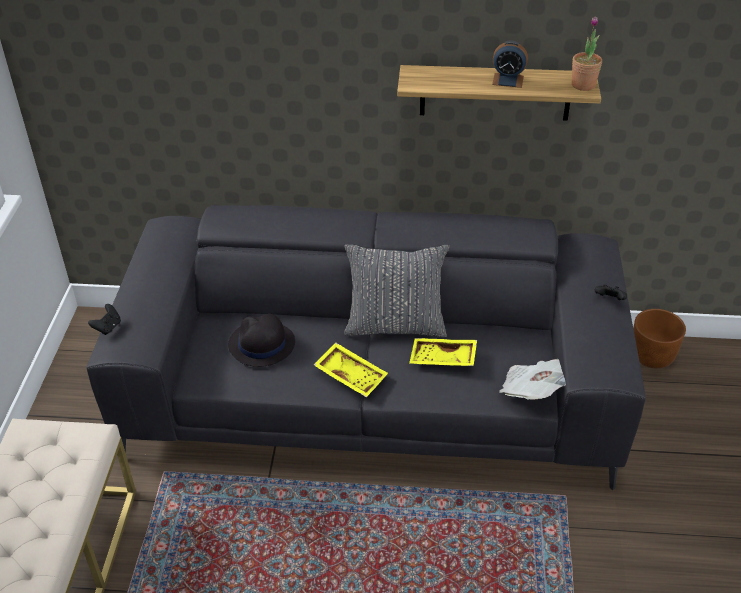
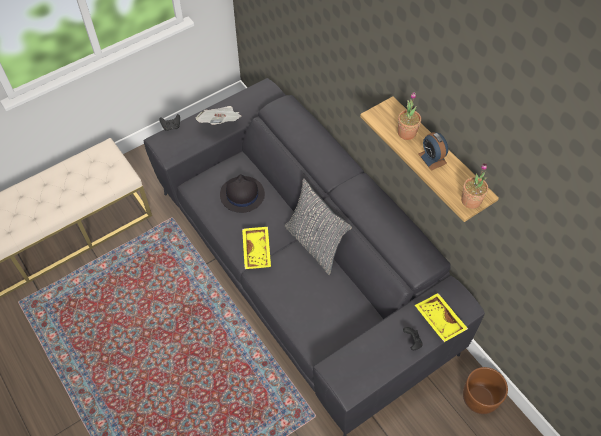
camera: 50 degrees right, 15 degrees up
(442, 359) = (308, 285): yellow tray -> yellow tray (438, 320)
(458, 78) = (406, 133): none -> potted plant
(534, 391) = (324, 348): newspaper -> newspaper (220, 123)

